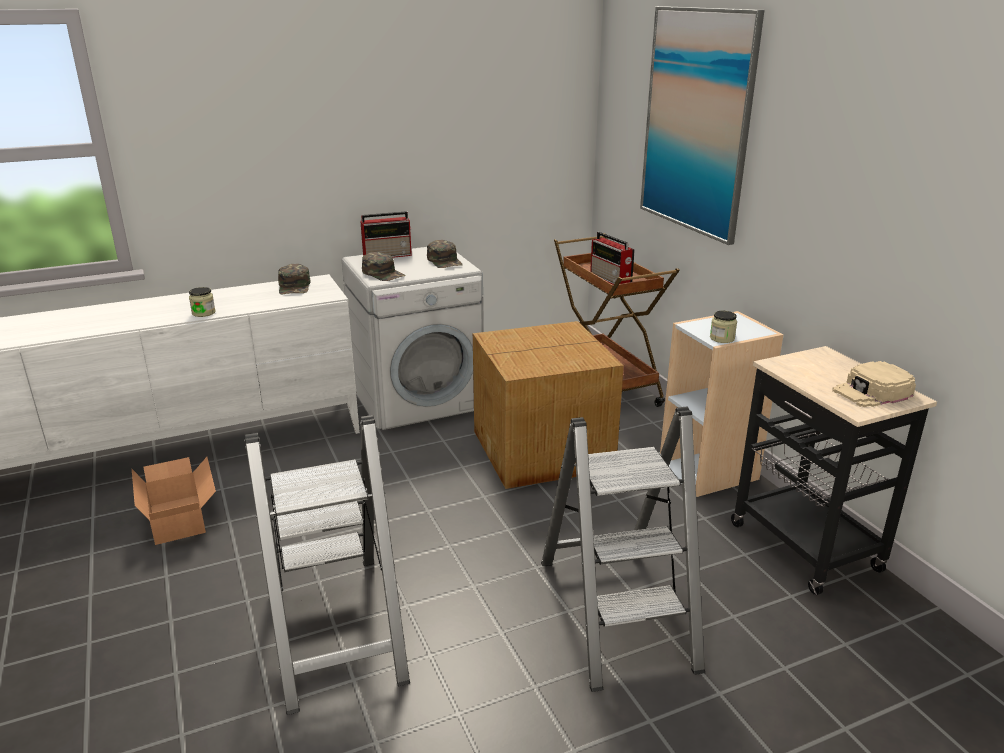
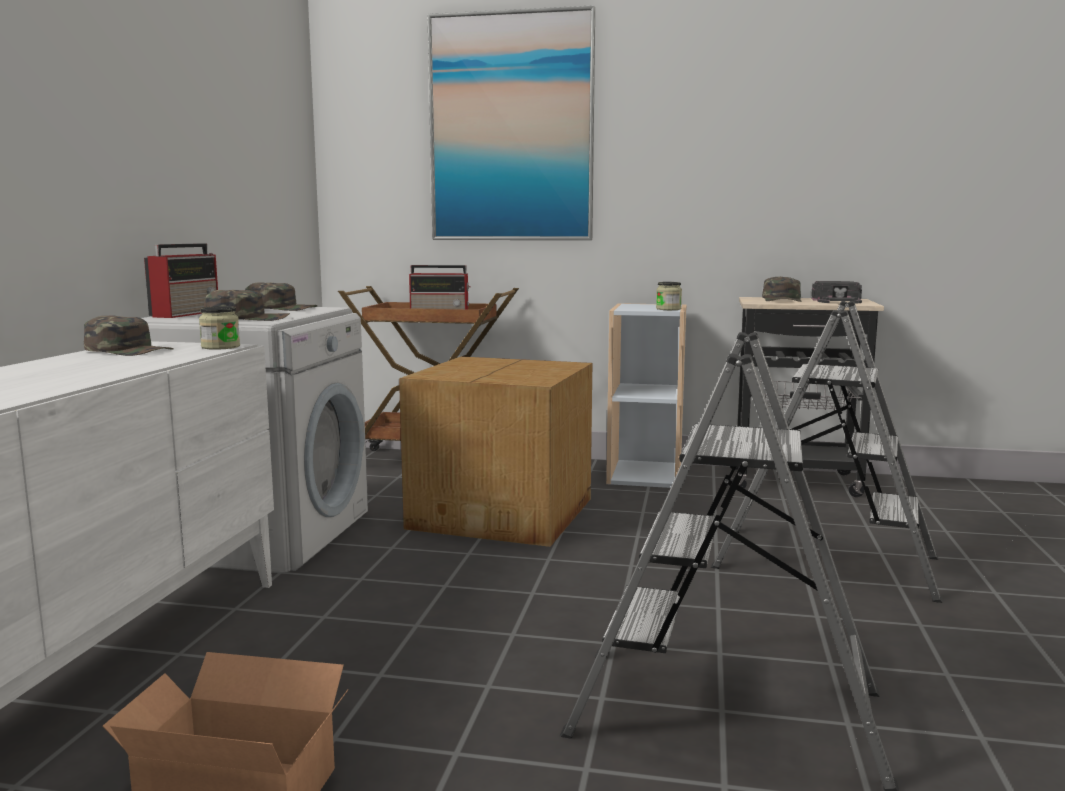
camera: 55 degrees left, 15 degrees down
(203, 313) = (73, 381): jar -> jar (220, 347)
(826, 368) = (782, 300): none -> green cap
(872, 392) = (837, 300): beige cap -> black cap

